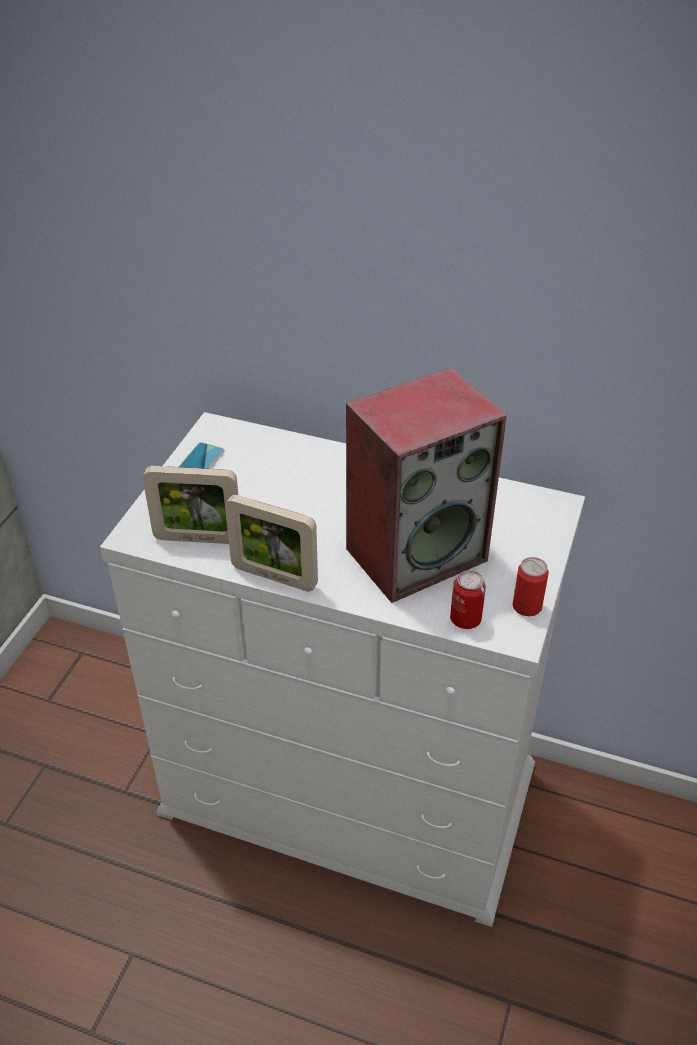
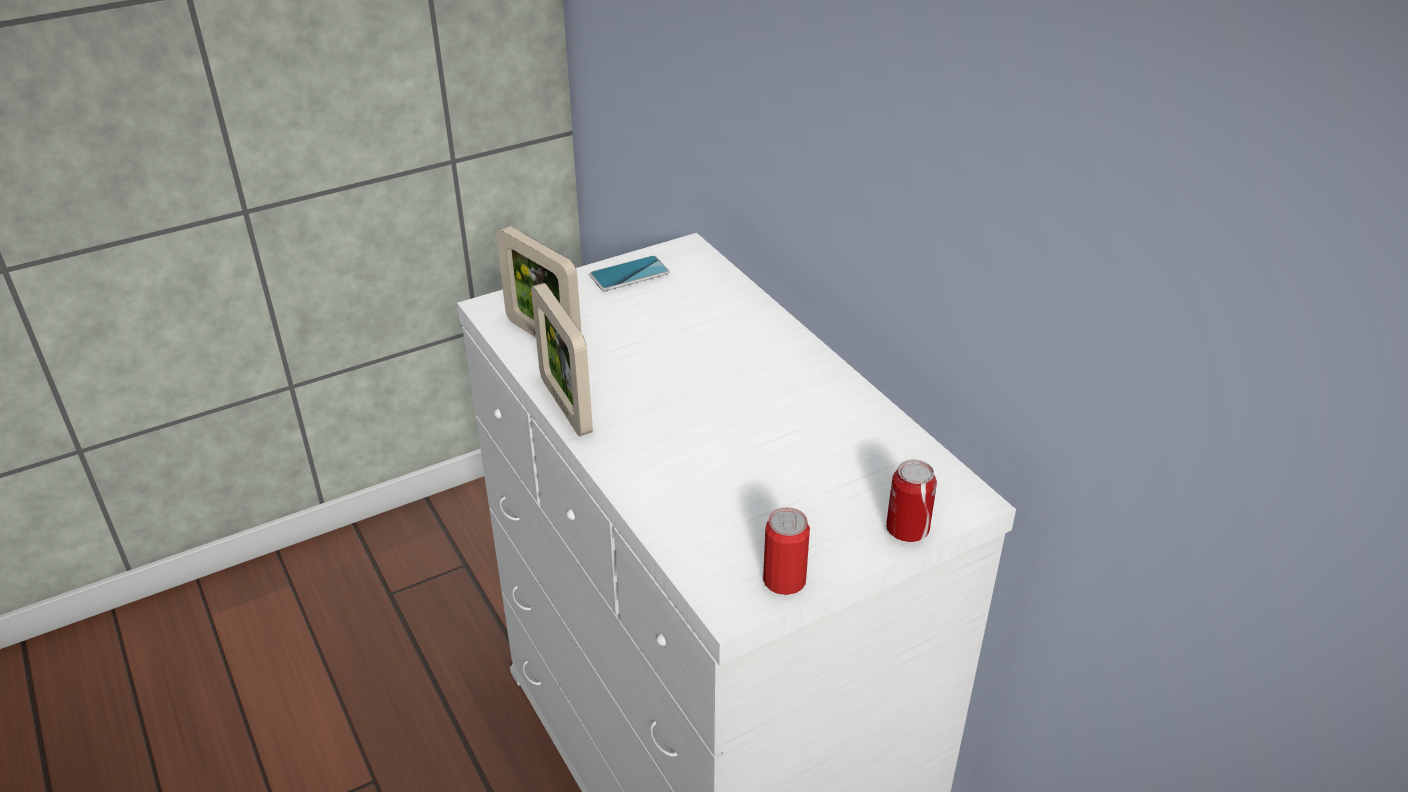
camera: 40 degrees right, 5 degrees down
(417, 553) = (734, 460): speaker -> none
(465, 619) = (698, 552): can -> can (907, 530)

